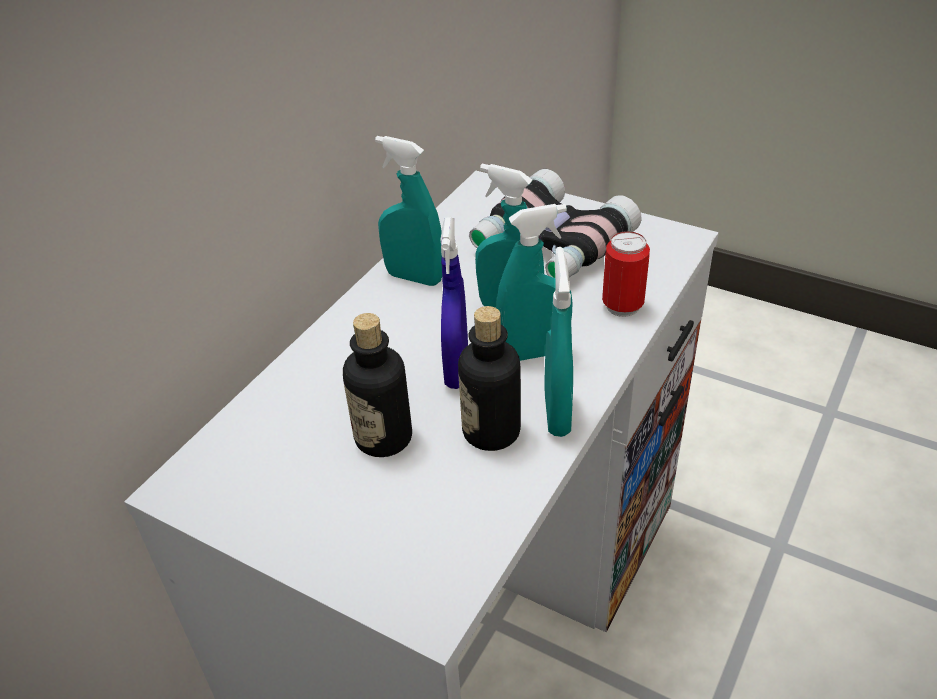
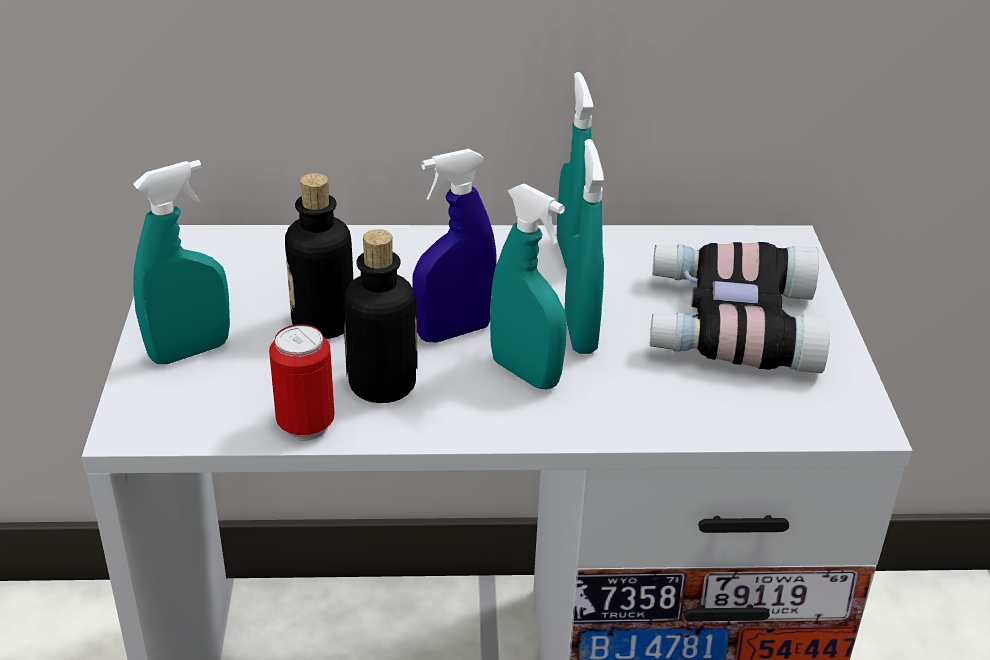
camera: 55 degrees right, 5 degrees down
(557, 414) = (443, 419): turquoise spray bottle -> turquoise spray bottle (190, 351)
(622, 306) = (668, 412): can -> can (306, 426)

